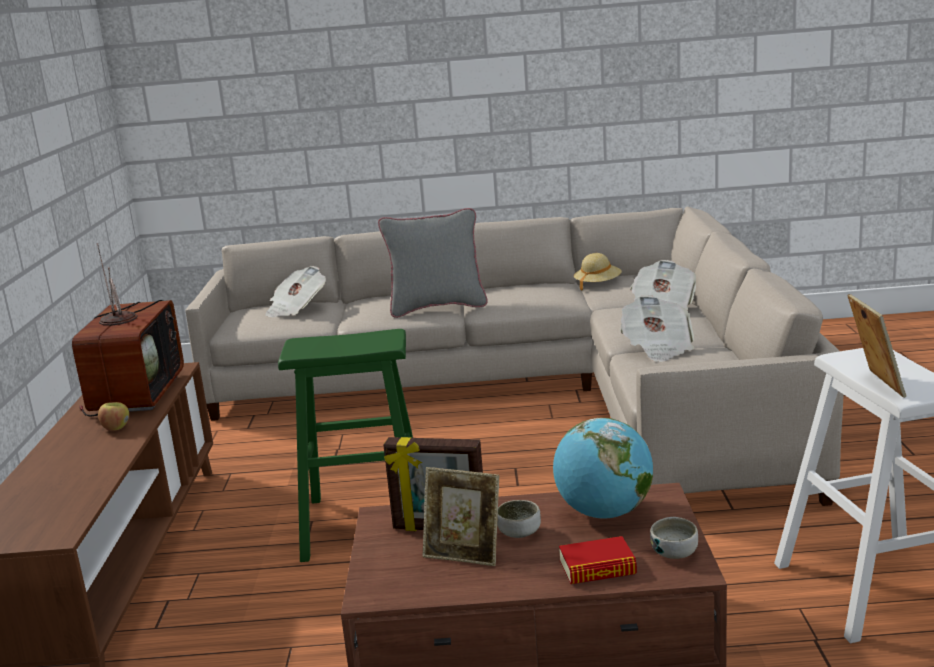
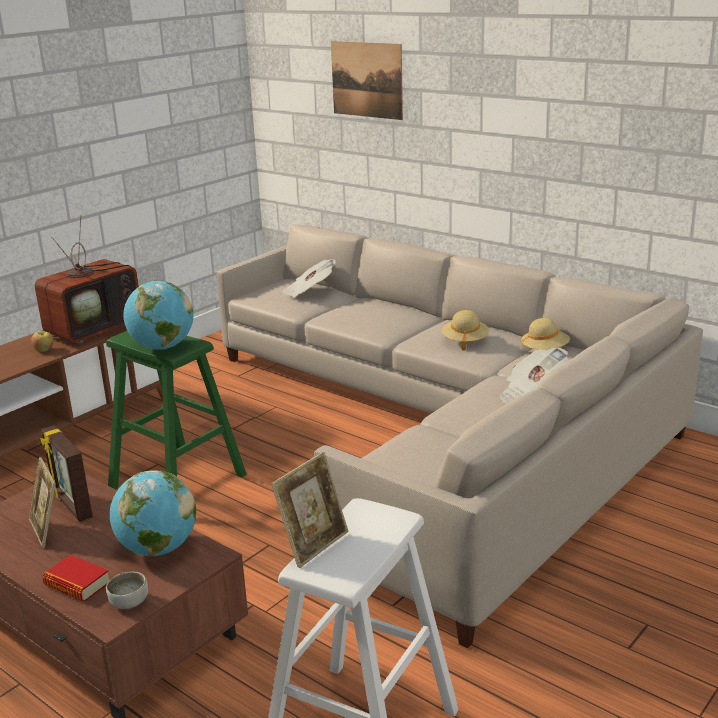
camera: 40 degrees right, 5 degrees up
(298, 64) = (366, 80): none -> picture
(364, 345) = (162, 347): none -> globe
(437, 307) = (392, 326): grey pillow -> none
(519, 532) = (96, 533): bowl -> none
(527, 297) = (465, 341): none -> beige hat
(657, 348) = (443, 433): newspaper -> none

